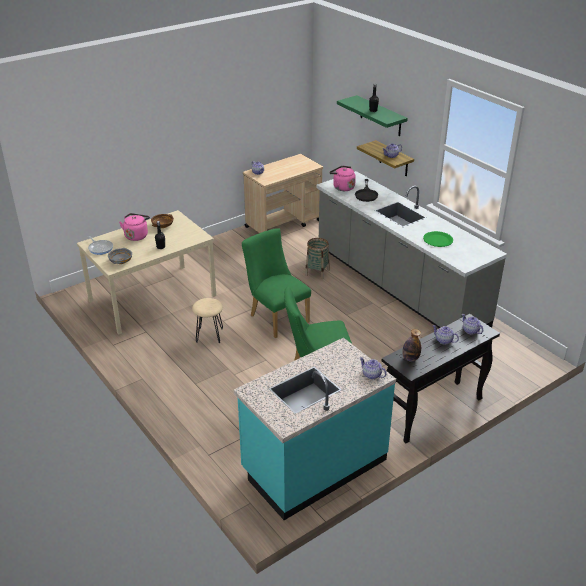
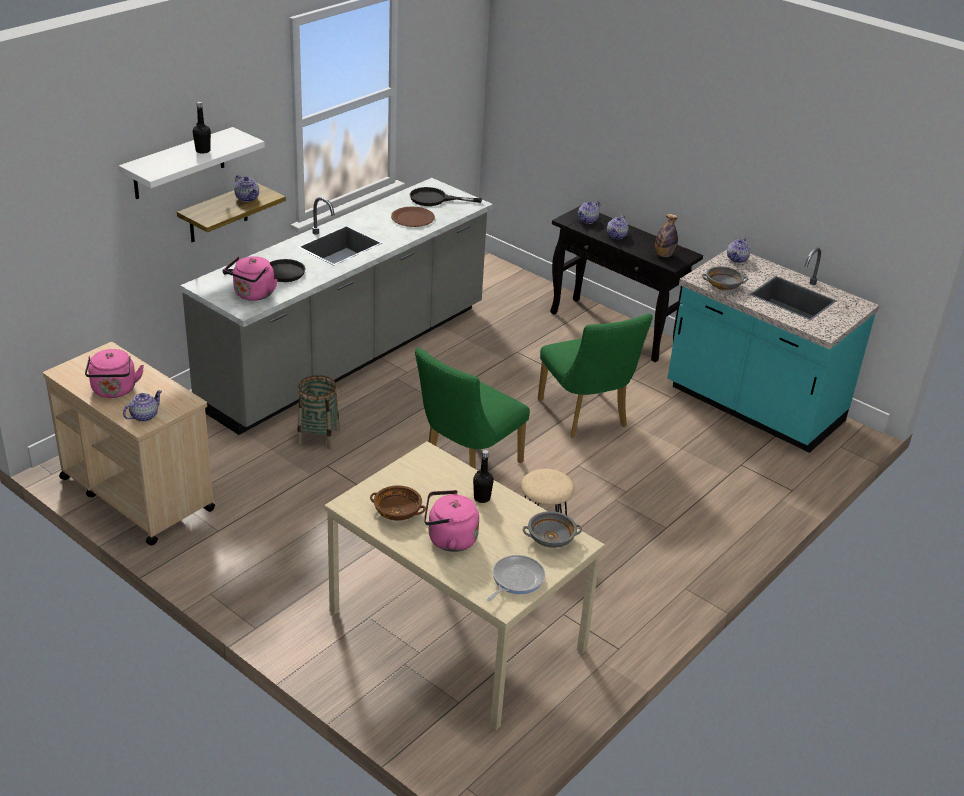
camera: 105 degrees left, 0 degrees up
(280, 167) = (114, 391): none -> pink kettle
(329, 356) = (723, 285): none -> grey bowl
(380, 116) = (179, 164): green shelf -> white shelf
(438, 240) = (412, 218): green plate -> brown plate
(469, 251) = (435, 199): none -> black frying pan

